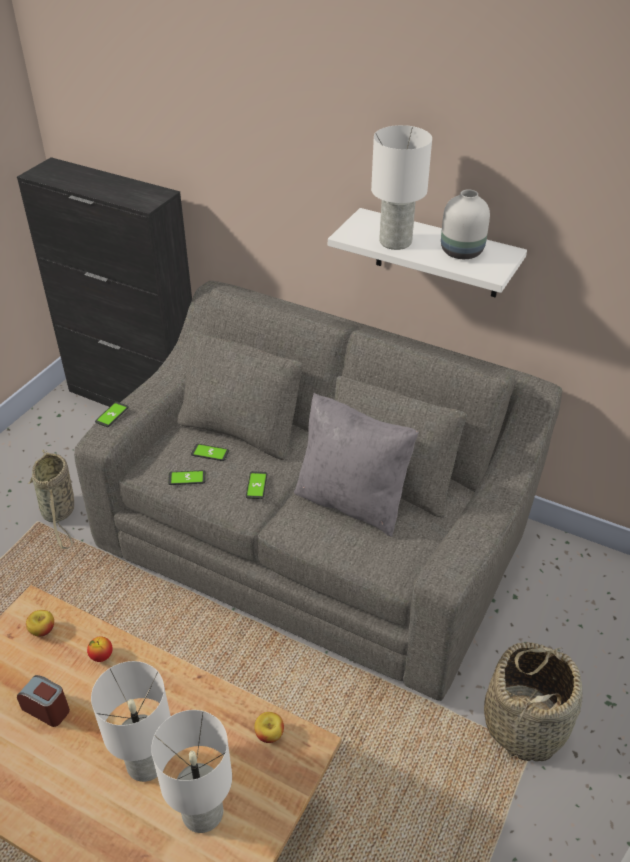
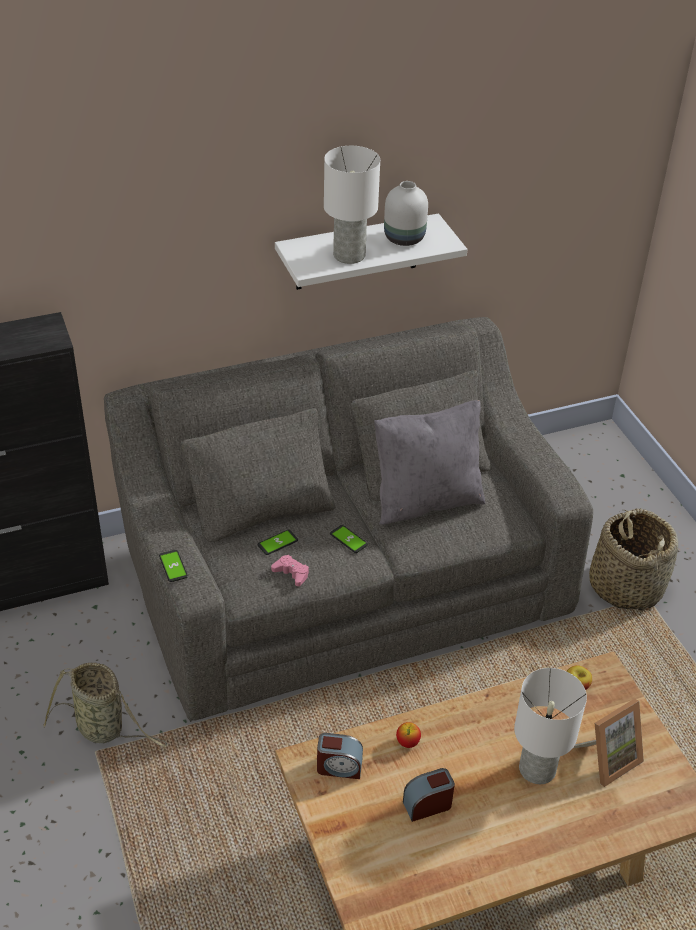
camera: 50 degrees left, 0 degrees up
(42, 630) = (339, 767): apple -> alarm clock
(187, 478) = (291, 573): phone -> pink game controller
(204, 812) = (607, 759): white table lamp -> picture frame

